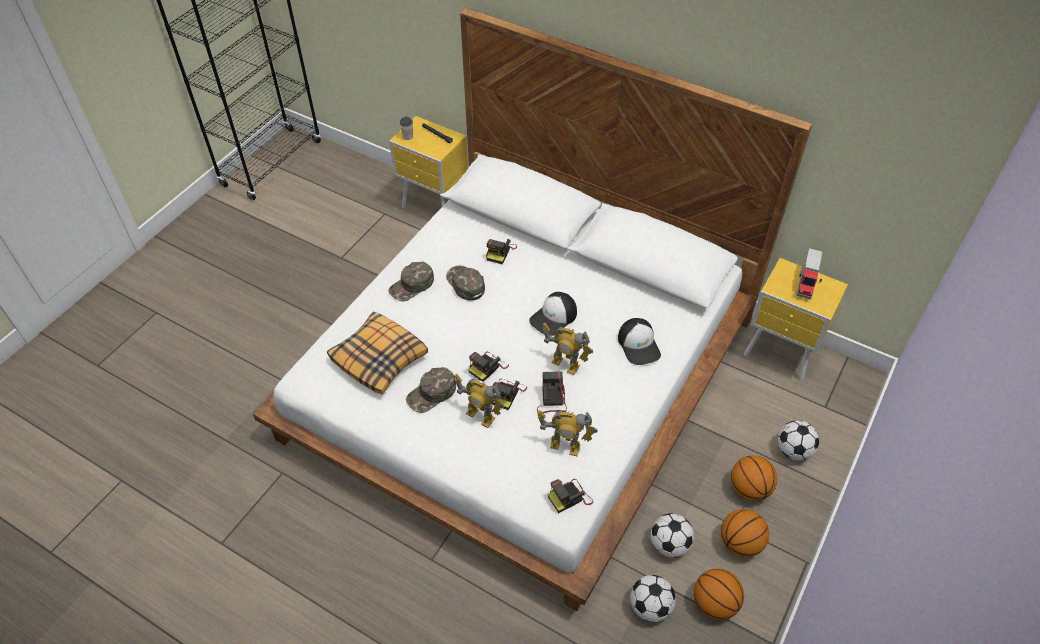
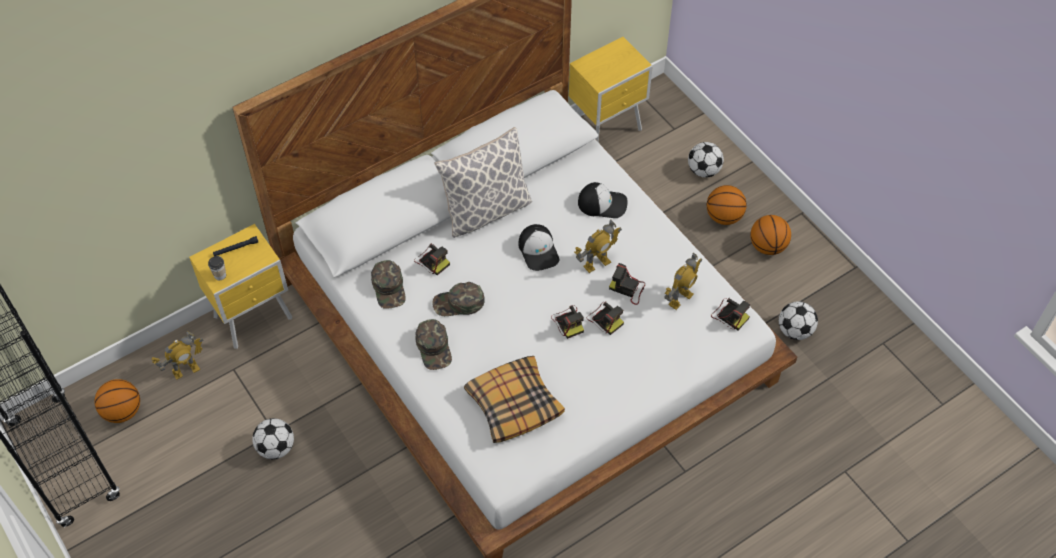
camera: 65 degrees left, 5 degrees up
(432, 393) = (575, 376): green cap -> green cap (389, 288)
(480, 416) = (619, 348): toy robot -> toy robot (186, 370)
(570, 497) = (729, 315): camera -> camera turned 45 degrees counterclockwise
(575, 267) = (486, 210): none -> pillow
(669, 544) = (748, 293): football -> football (276, 448)
(714, 603) = (809, 287): basketball -> basketball (123, 411)
(806, 284) = (608, 61): toy truck -> none

